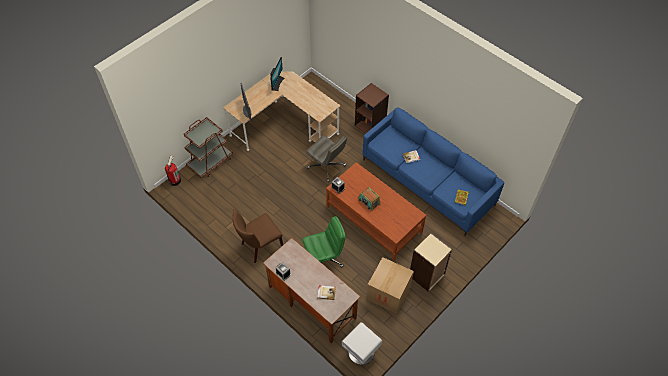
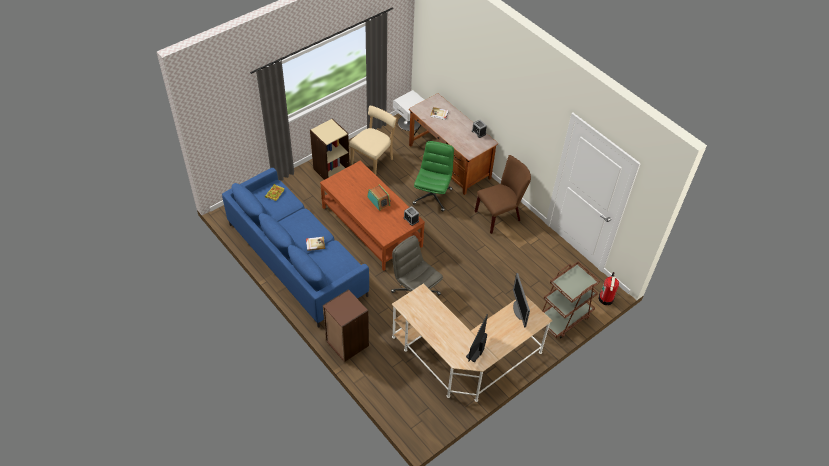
camera: 175 degrees left, 5 degrees down
(324, 259) = (432, 196): green office chair -> green office chair turned 120 degrees clockwise
(388, 293) = (373, 161): cardboard box -> beige chair

